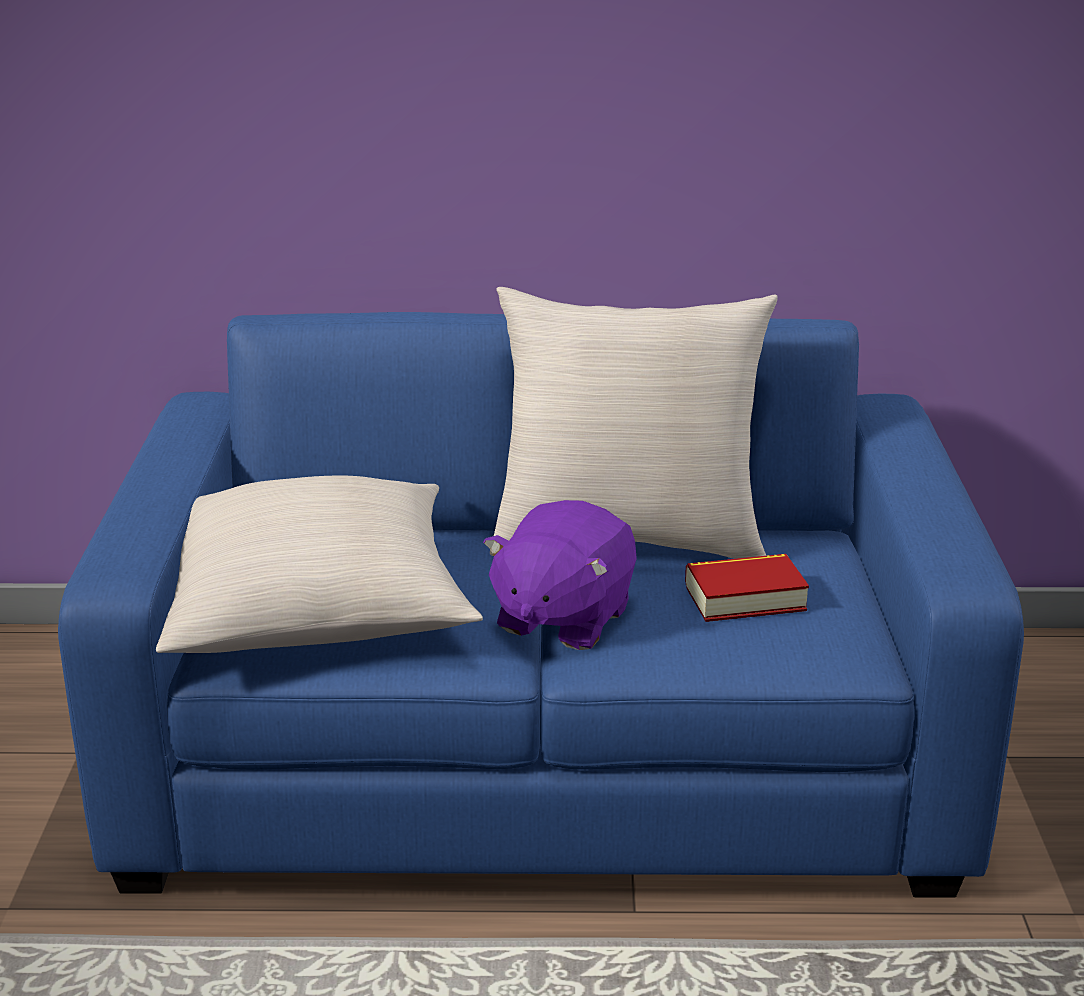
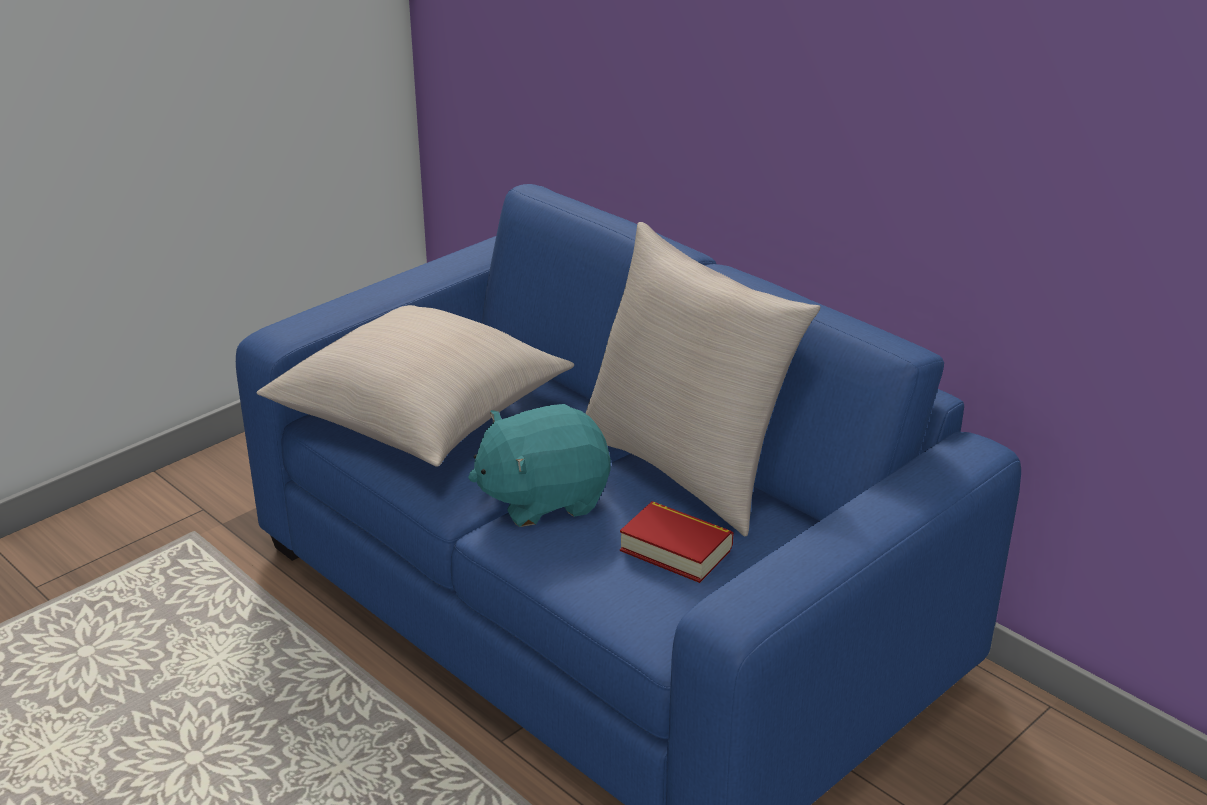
camera: 45 degrees right, 5 degrees up
(562, 619) = (543, 498): purple plush toy -> turquoise plush toy

